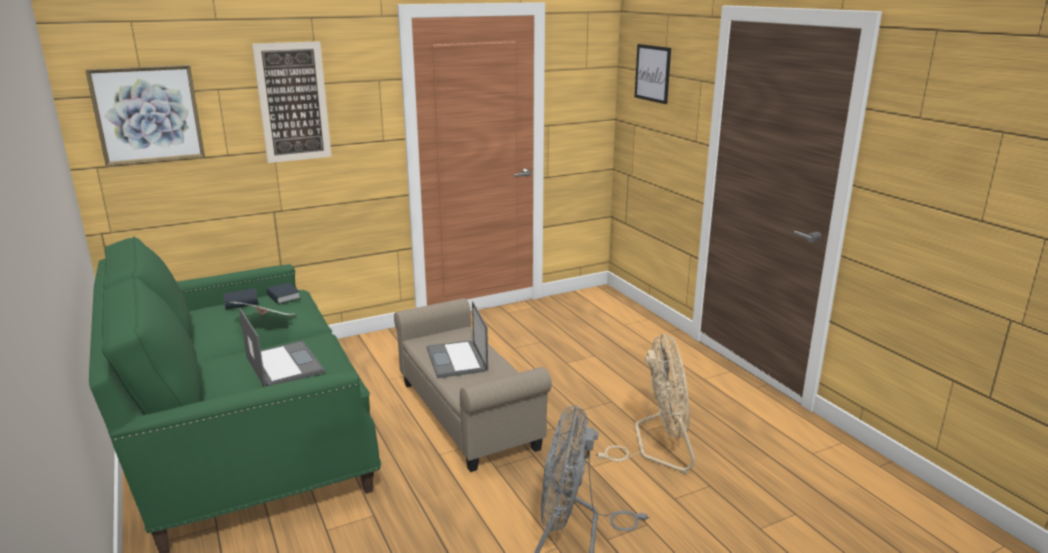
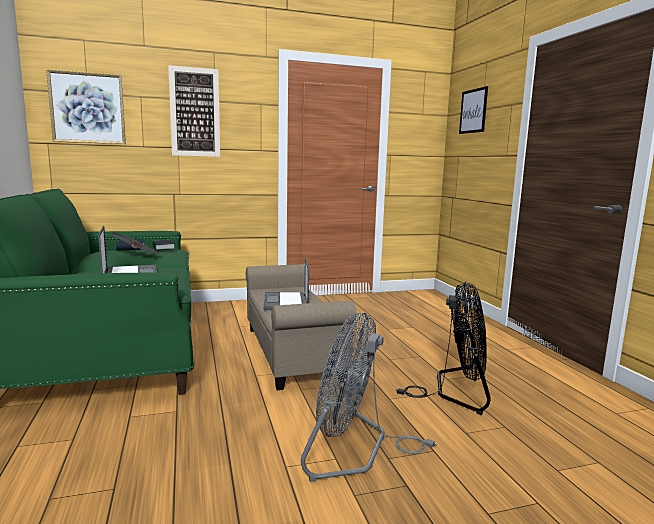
camera: 10 degrees right, 10 degrees down
(654, 444) = (453, 389): beige fan -> black fan

